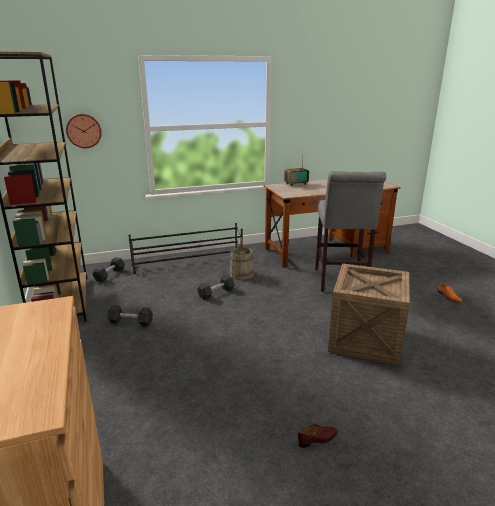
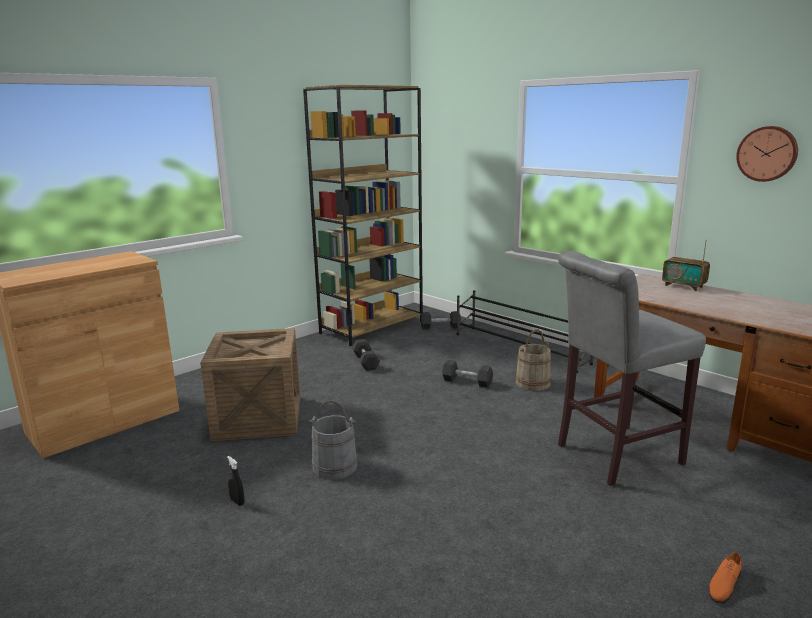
camera: 65 degrees right, 5 degrees down
(84, 131) = (463, 165): wall clock -> wall clock (767, 153)
(294, 377) = (335, 466): none -> grey bucket
(318, 439) = (237, 502): brown shoe -> black spray bottle
(365, 339) = (460, 504): crate -> crate (258, 418)

